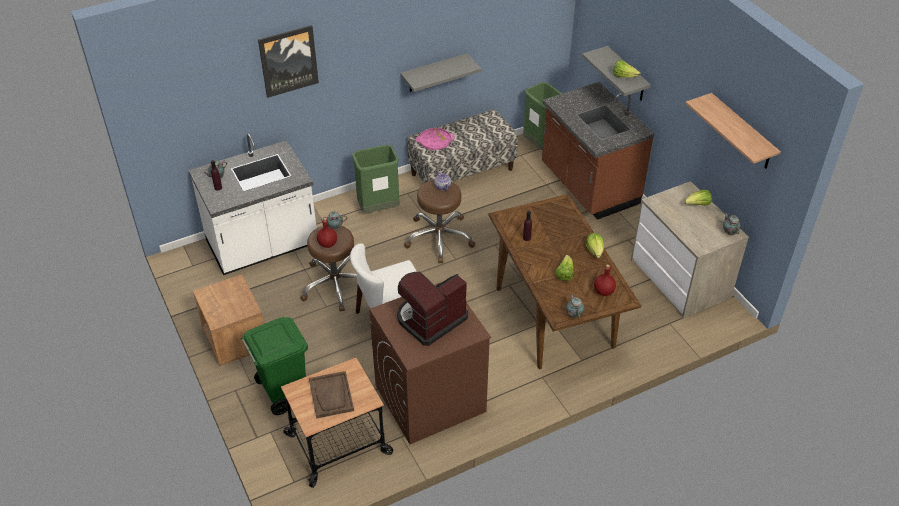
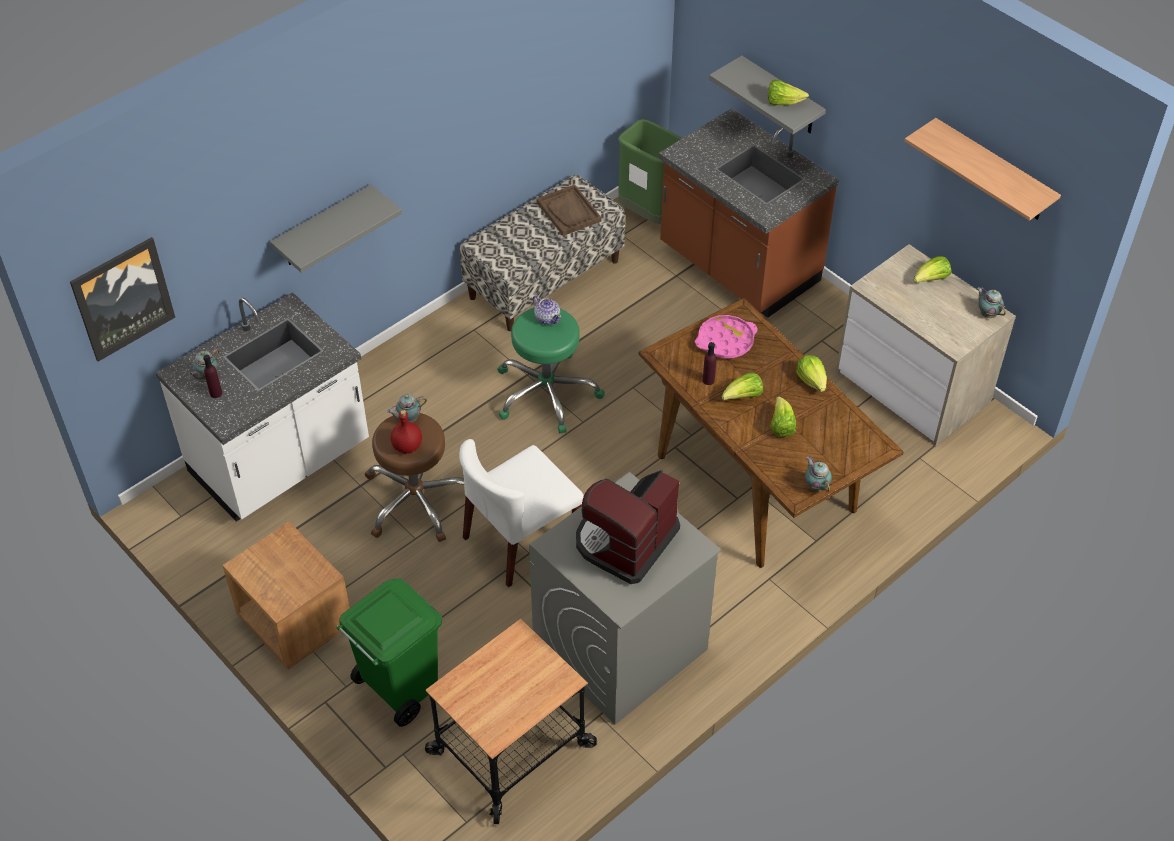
camera: 15 degrees left, 5 degrees up
(288, 60) = (288, 173): picture -> picture (122, 298)
(331, 395) = (506, 686): brown tray -> brown tray (569, 212)
(378, 208) = (438, 363): green trash can -> none
(429, 399) = (620, 649): brown washing machine -> grey washing machine
(434, 73) = (491, 142): grey shelf -> grey shelf (323, 227)
(435, 141) = (505, 244): pink tray -> pink tray (725, 341)
(439, 238) = (547, 393): brown stool -> green stool
(546, 252) = (743, 397): none -> lettuce
(603, 292) = (845, 442): red bottle -> none

